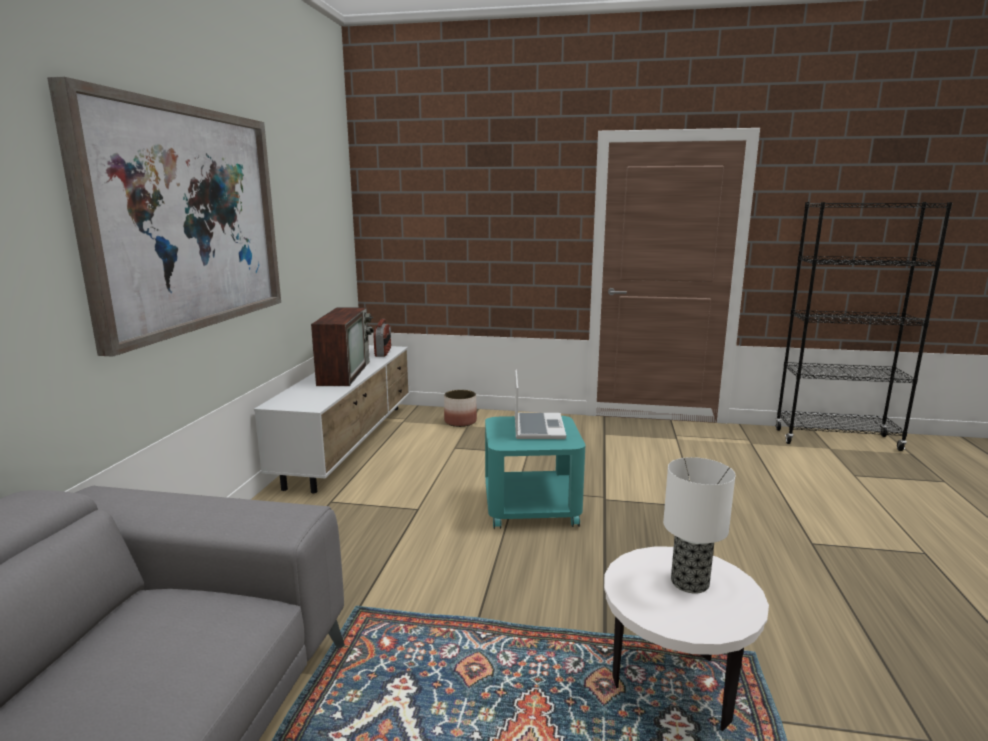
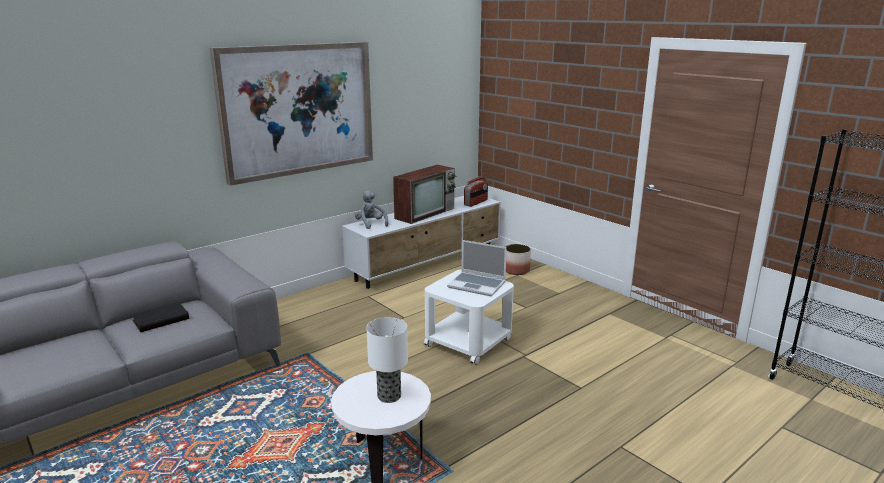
camera: 40 degrees right, 5 degrees up
(131, 653) = (161, 319): none -> black book
(295, 398) = (370, 224): none -> grey plush toy
(531, 506) = (468, 341): turquoise side table -> white side table
(537, 427) = (477, 285): laptop -> laptop turned 75 degrees clockwise

